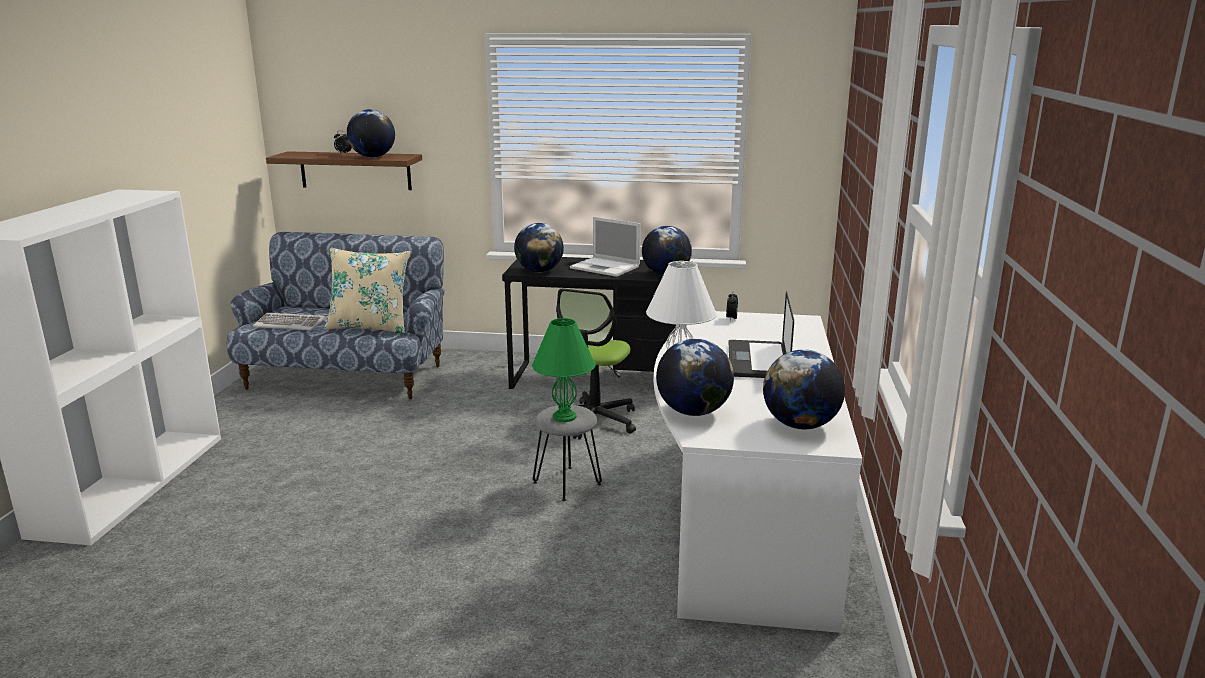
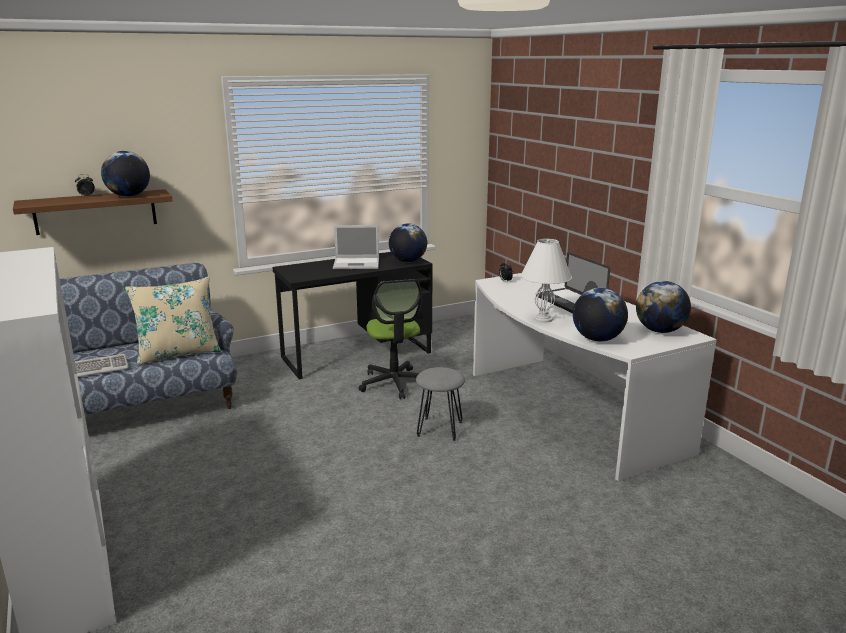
camera: 35 degrees left, 0 degrees up
(539, 271) = (314, 275): globe -> none
(564, 417) = (442, 376): green table lamp -> none

